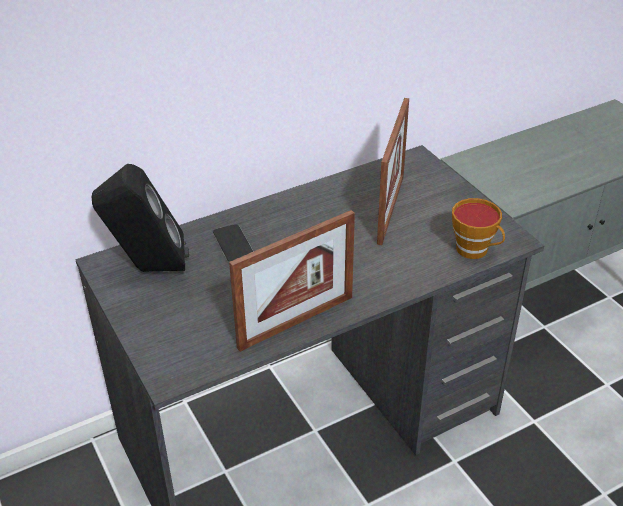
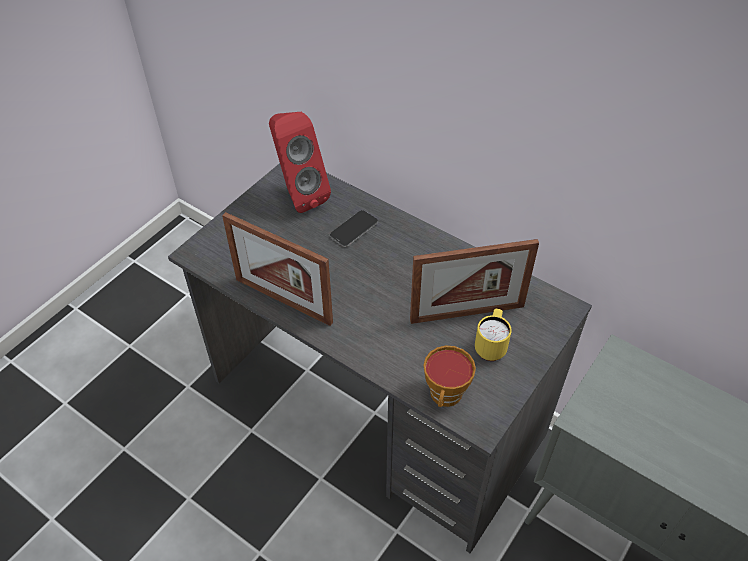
camera: 65 degrees right, 10 degrees up
(148, 269) = (299, 195): black speaker -> red speaker
(435, 208) = (491, 346): none -> yellow mug

